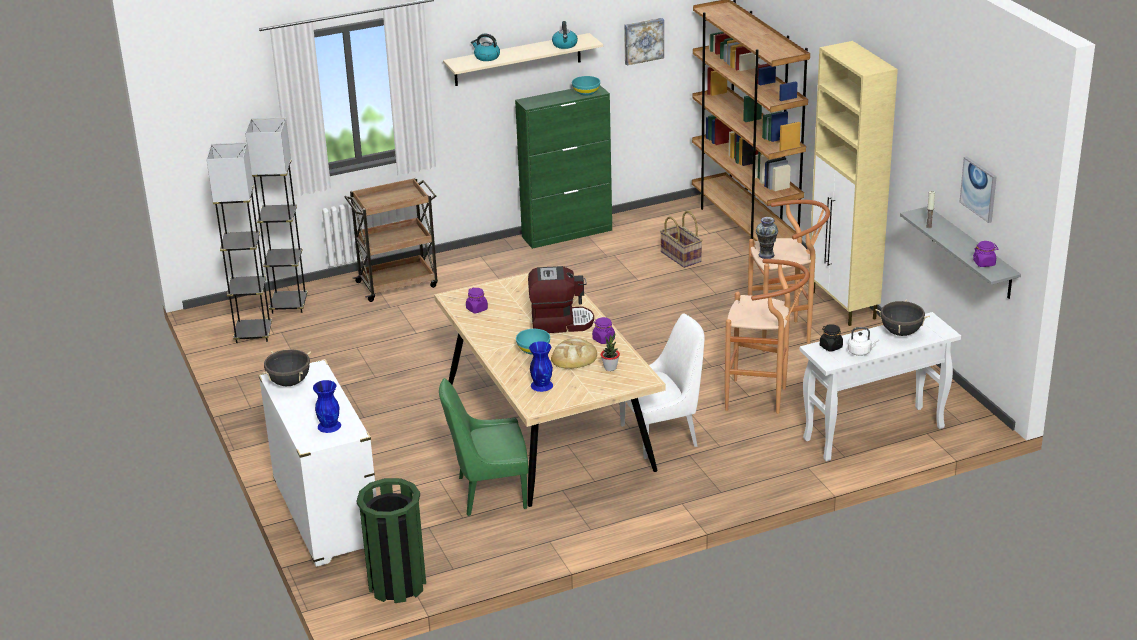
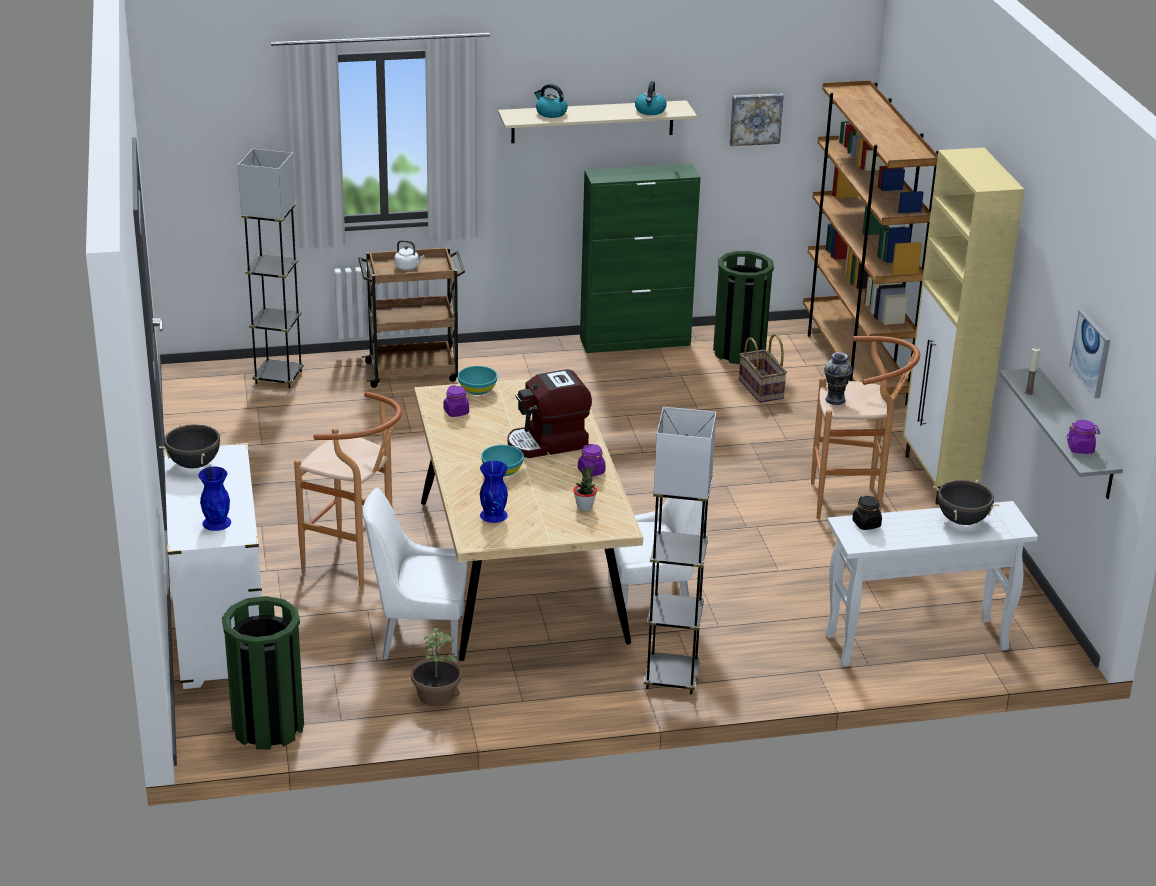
camera: 10 degrees right, 0 degrees up
(253, 334) = (224, 405): grey floor lamp -> grey floor lamp (671, 678)
(489, 493) = (419, 636): green chair -> white chair
(521, 537) = (436, 695): none -> potted plant
(560, 322) = (548, 443): coffee machine -> coffee machine turned 150 degrees clockwise
(574, 357) = (546, 487): bread -> none
(586, 92) = (672, 172): turquoise bowl -> turquoise bowl (477, 389)
(652, 229) = (739, 351): none -> green trash can
(762, 398) = (794, 576): brown stool -> brown stool (356, 566)
(860, 352) = (901, 536): white kettle -> white kettle (408, 267)

